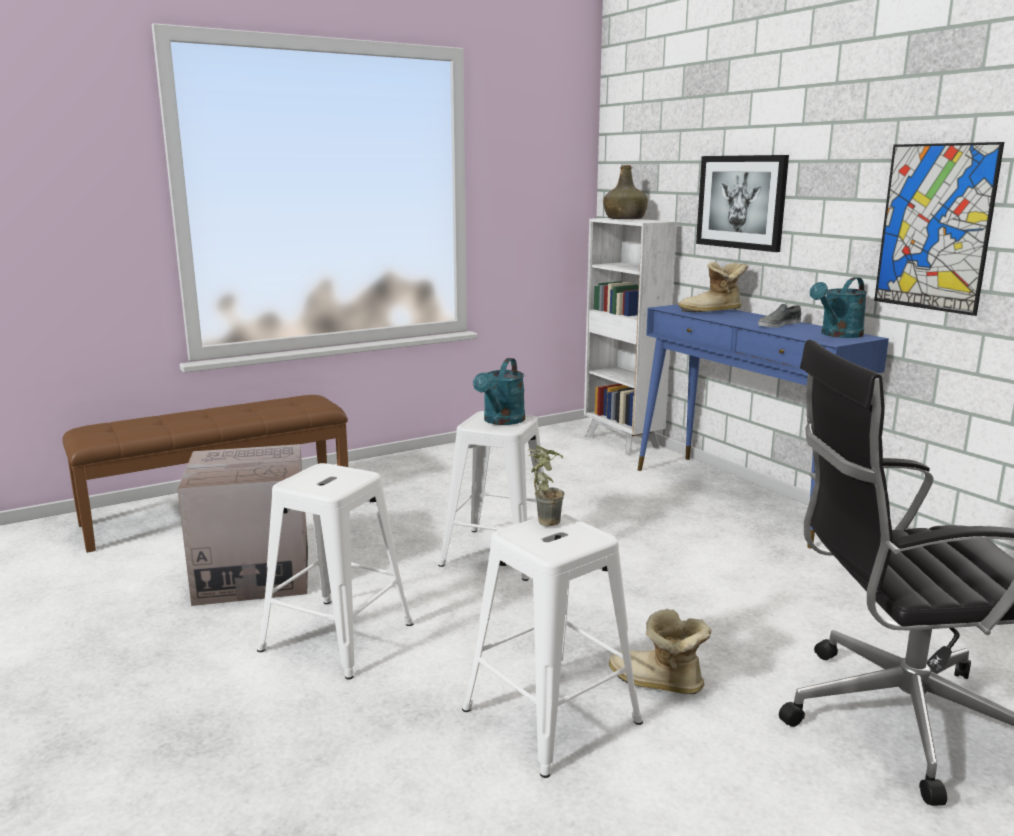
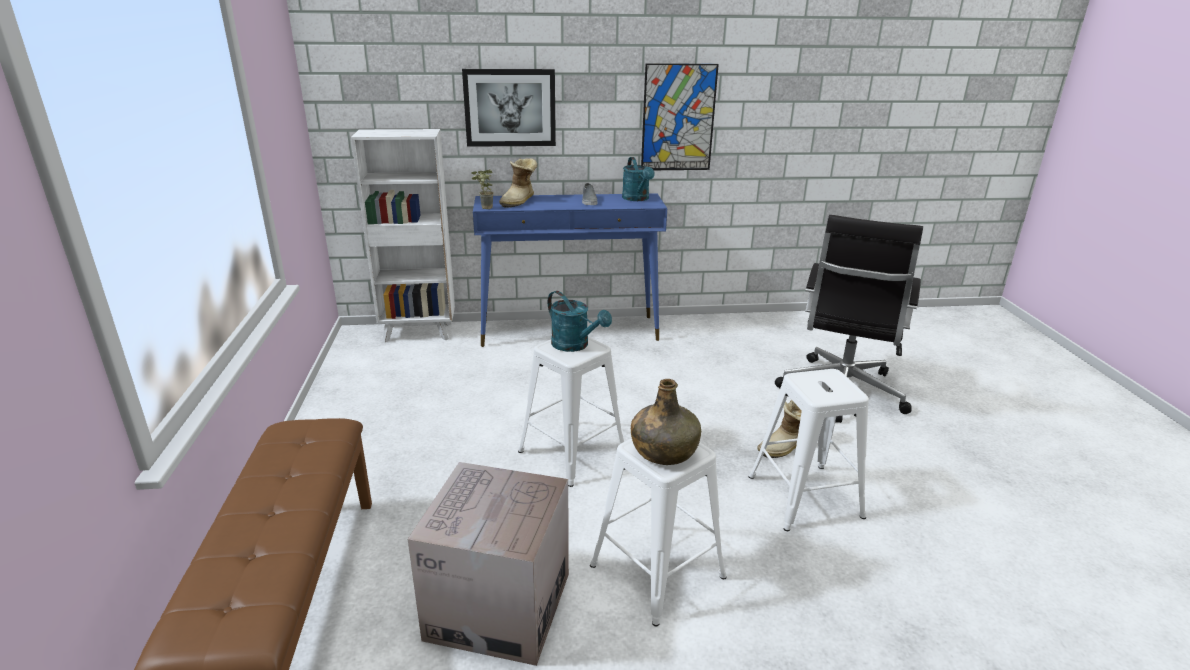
camera: 65 degrees left, 10 degrees up
(543, 520) = (801, 383): potted plant -> potted plant (484, 208)
(625, 219) = (386, 132): green bottle -> green bottle (664, 451)

